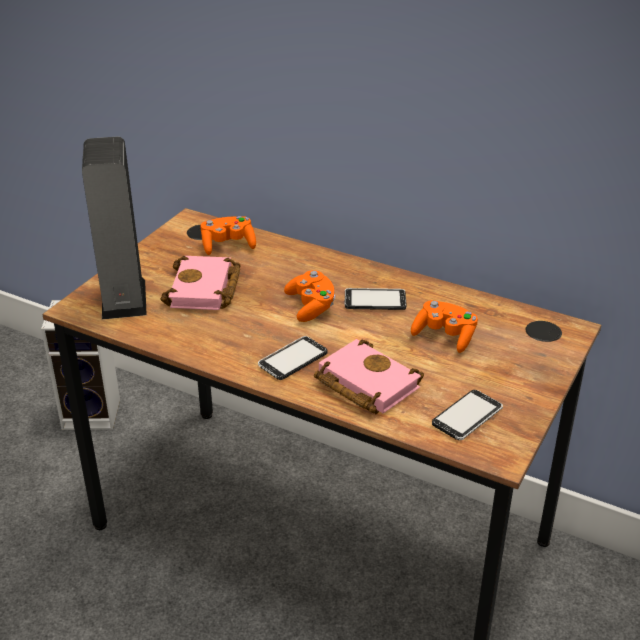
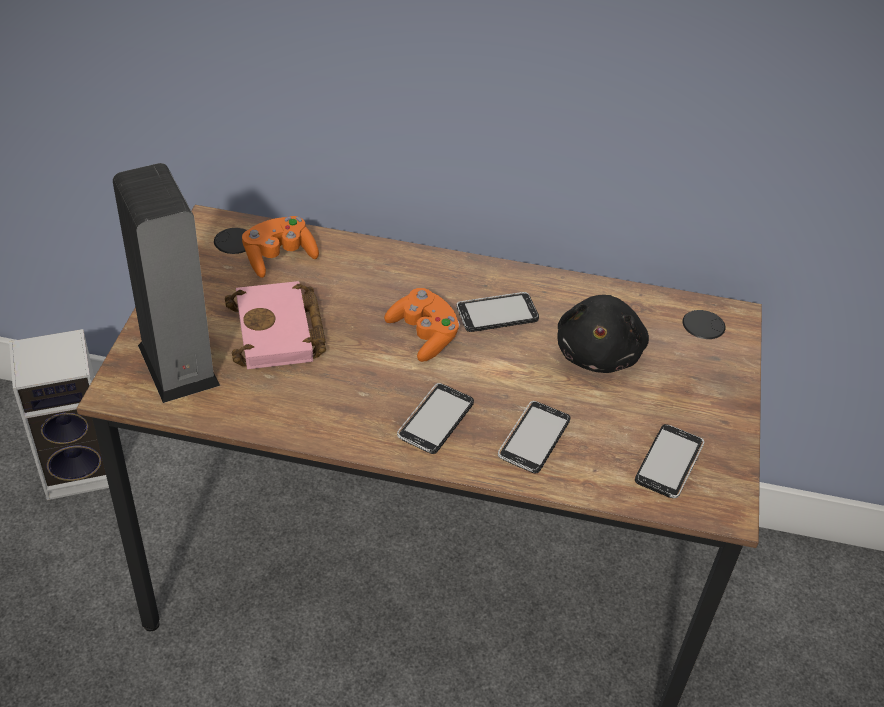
camera: 20 degrees left, 10 degrees up
(363, 383) = (534, 439): pink book -> phone
(445, 336) = (599, 352): orange game controller -> black plush toy

